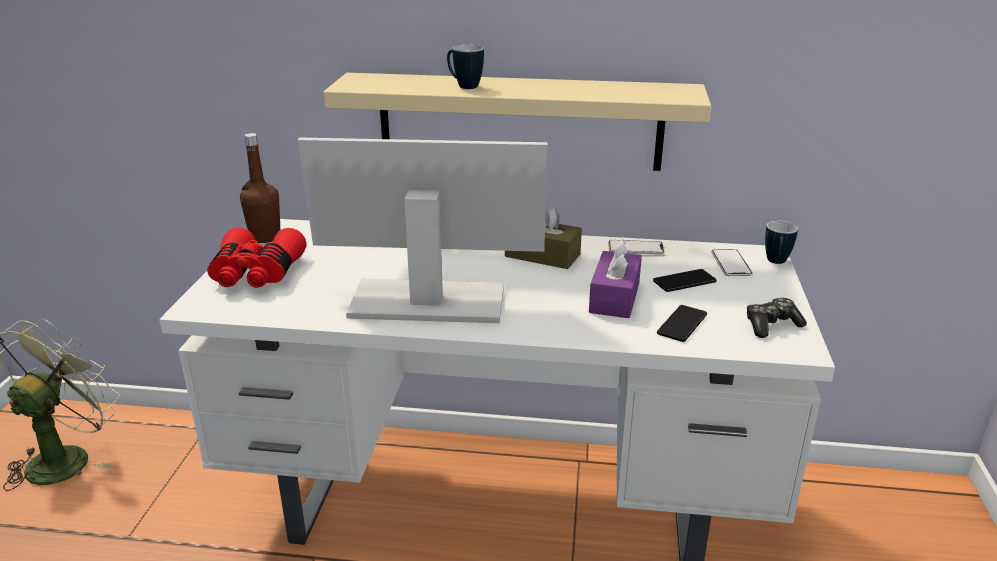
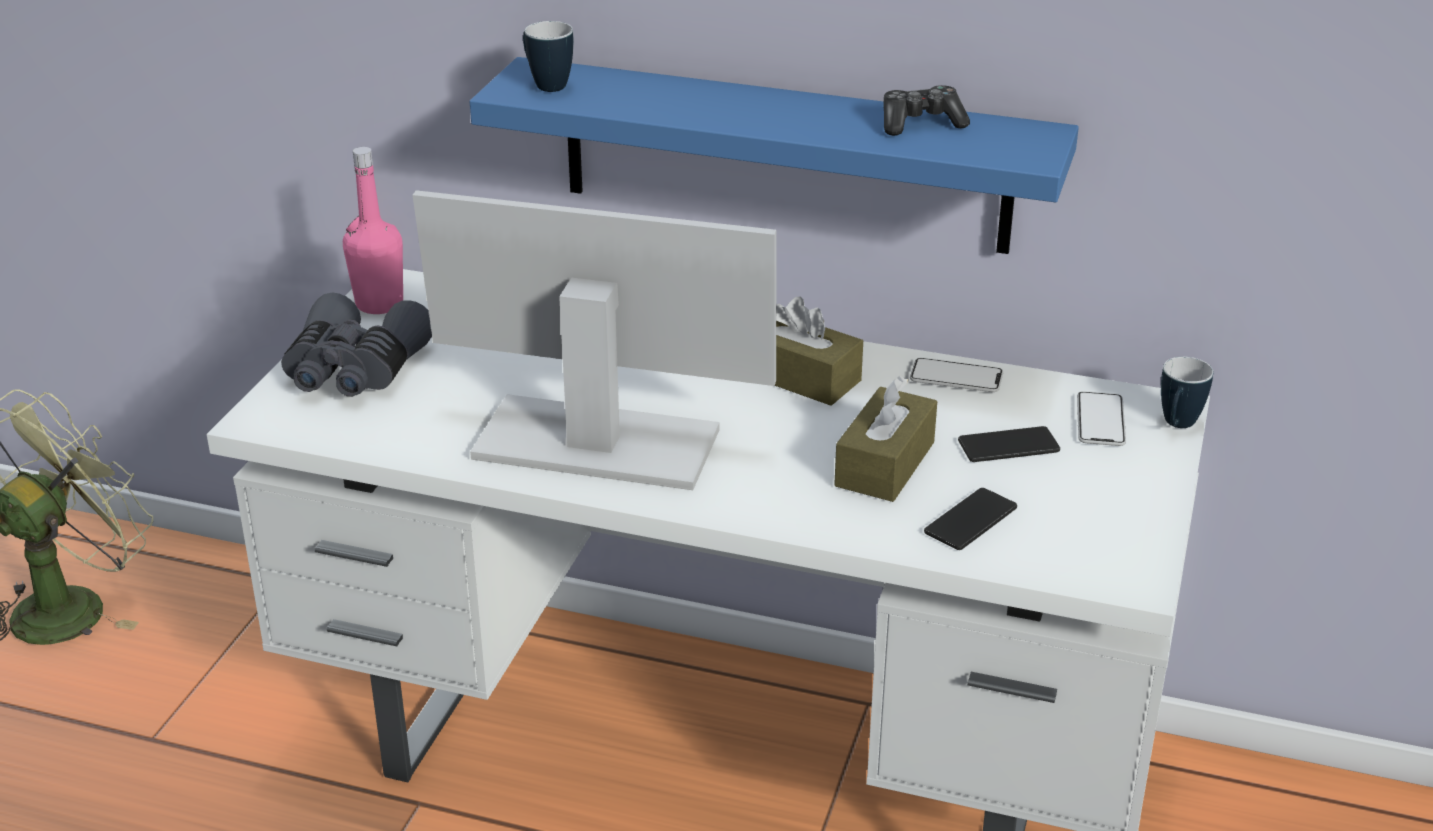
camera: 10 degrees right, 5 degrees up
(256, 274) = (354, 370): red binoculars -> grey binoculars
(265, 237) = (379, 304): brown bottle -> pink bottle
(464, 86) = (687, 104): mug -> mug (545, 84)
(520, 121) = (785, 156): beige shelf -> blue shelf
(614, 297) = (885, 464): purple tissue box -> brown tissue box
(771, 325) = (1111, 536): game controller -> game controller (920, 123)

